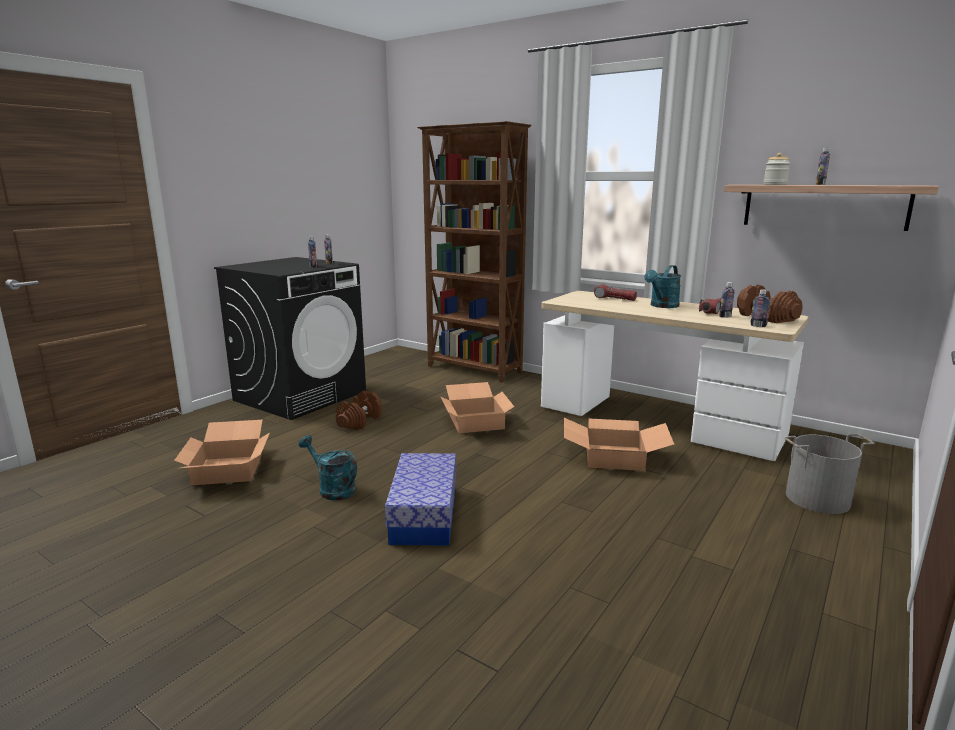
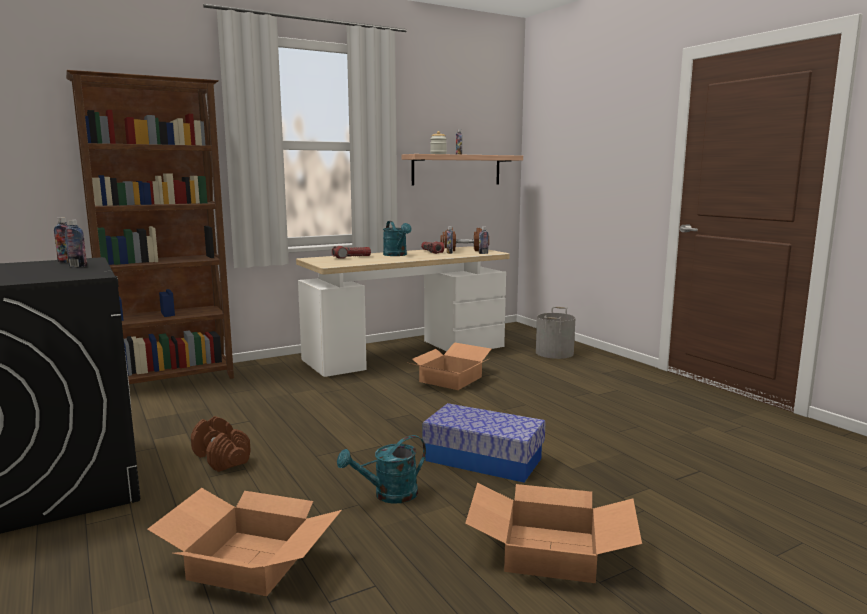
camera: 65 degrees left, 5 degrees down
(475, 421) = (314, 406): cardboard box -> cardboard box (548, 553)

